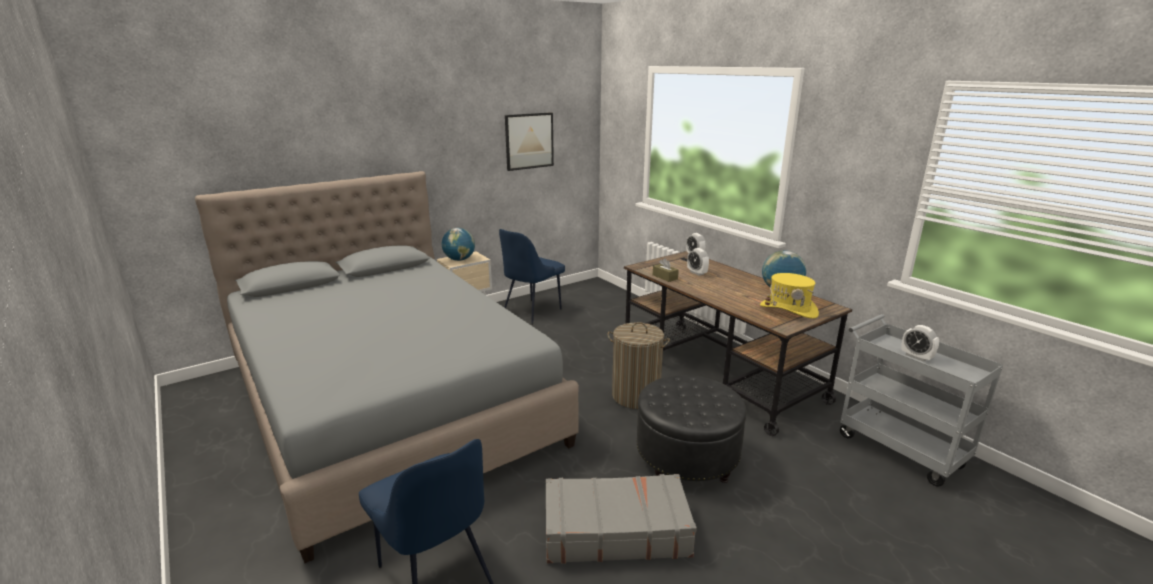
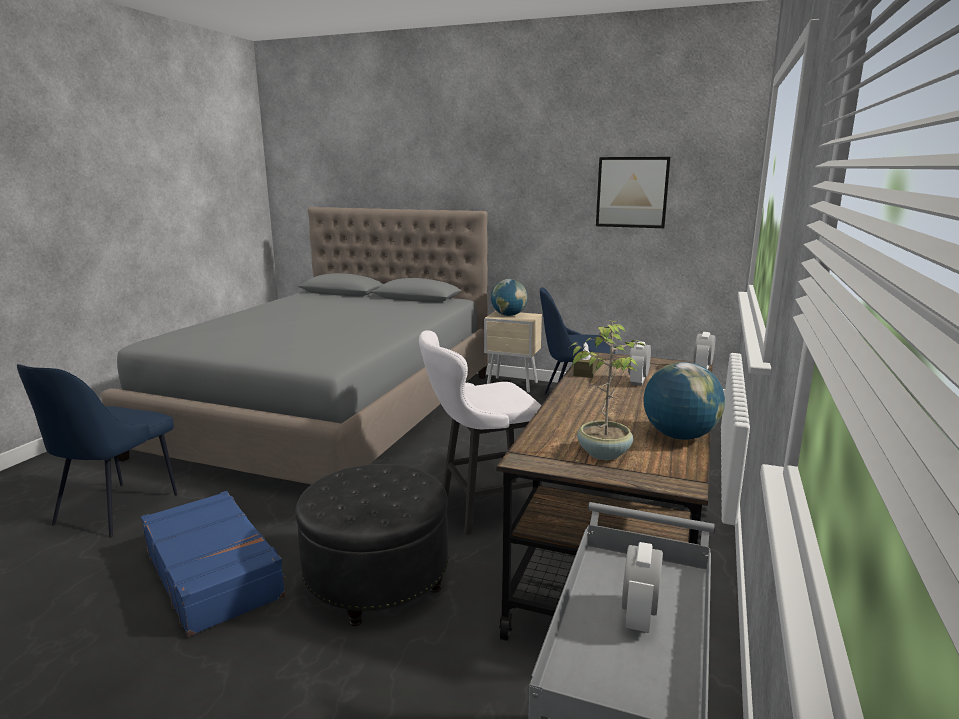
camera: 55 degrees right, 5 degrees down
(615, 530) = (214, 573): grey suitcase -> blue suitcase
(635, 396) = (479, 509): laundry basket -> white stool
(788, 310) = (604, 452): yellow hat -> potted plant

